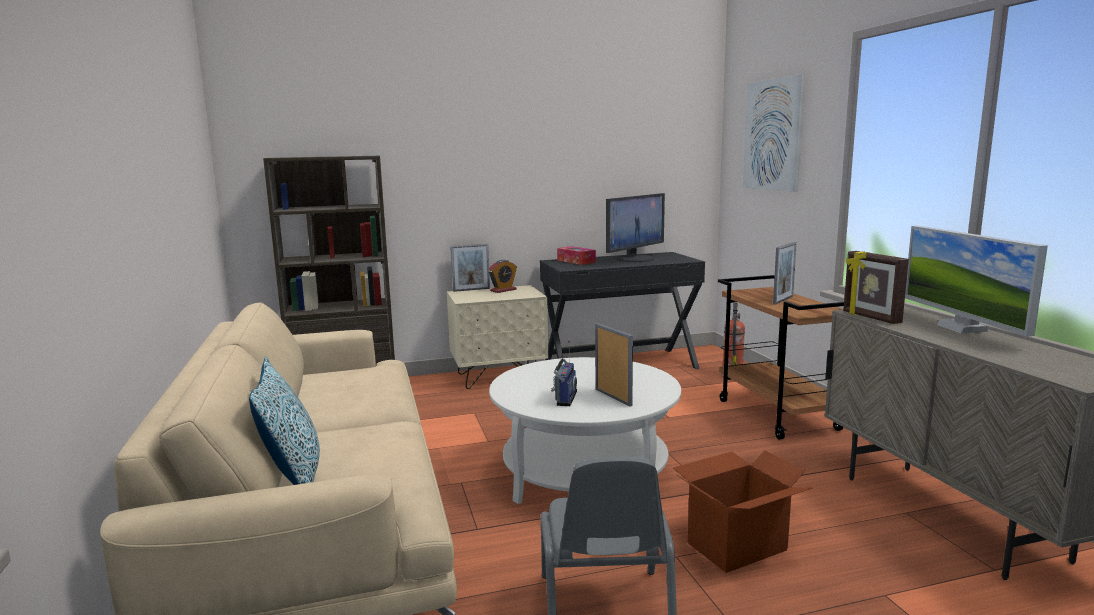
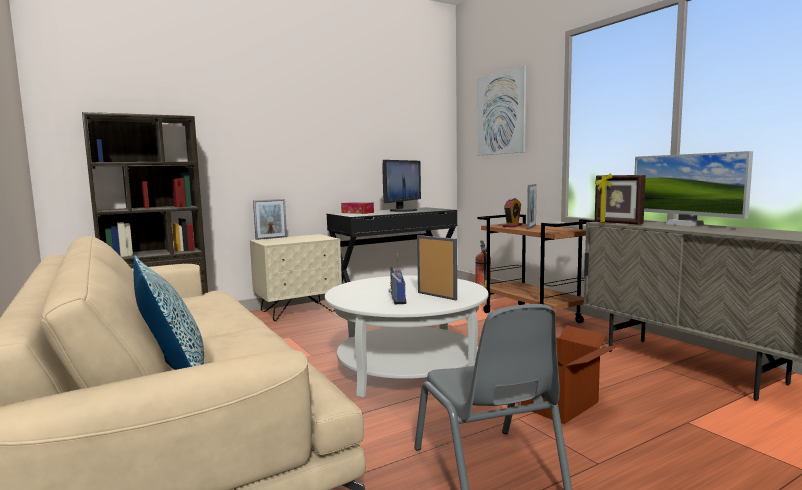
camera: 15 degrees left, 5 degrees down
(503, 290) = (299, 237): alarm clock -> alarm clock (512, 226)

